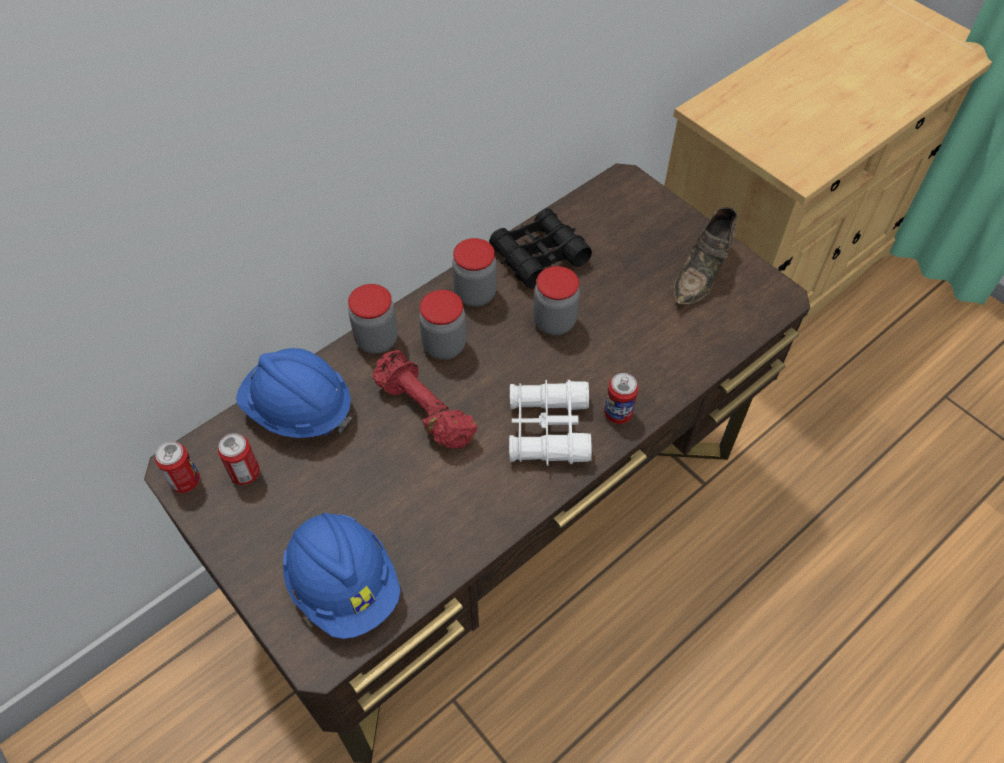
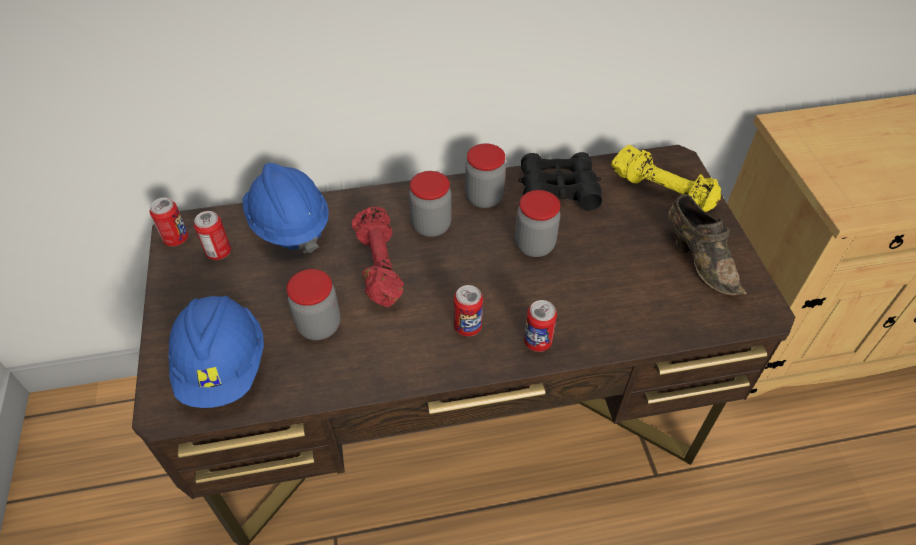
camera: 30 degrees right, 5 degrees down
(376, 340) = (383, 200): jar -> jar (319, 325)
(548, 429) = (467, 326): white binoculars -> can
(631, 217) = (662, 190): none -> yellow dumbbell
(702, 272) = (699, 260): brown shoe -> brown shoe turned 90 degrees counterclockwise

